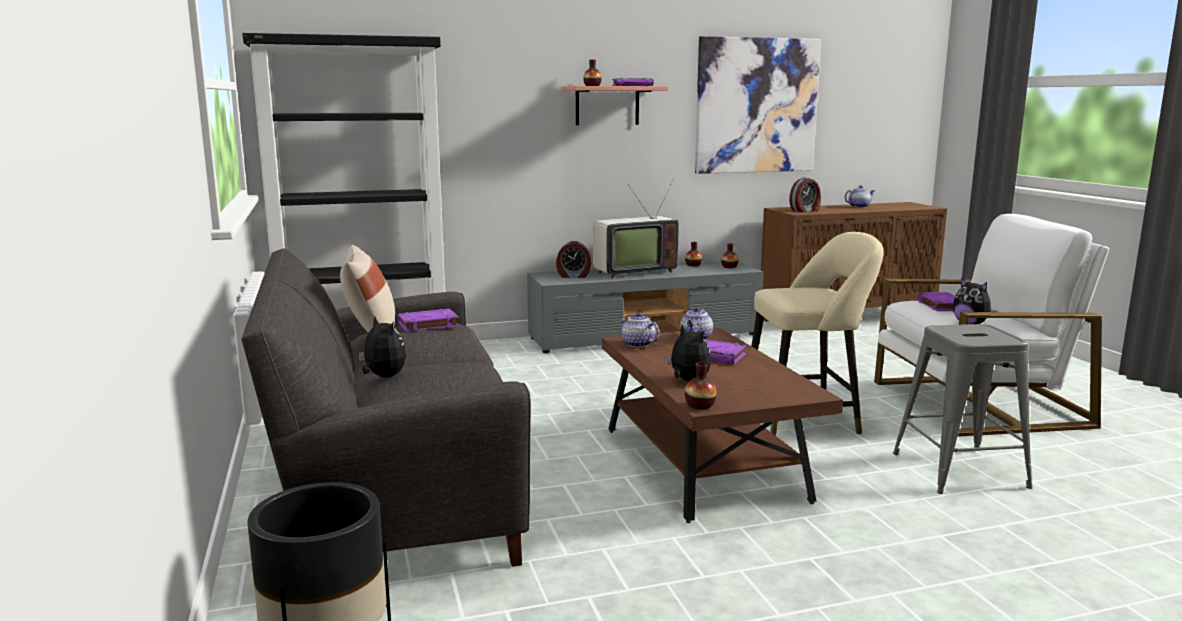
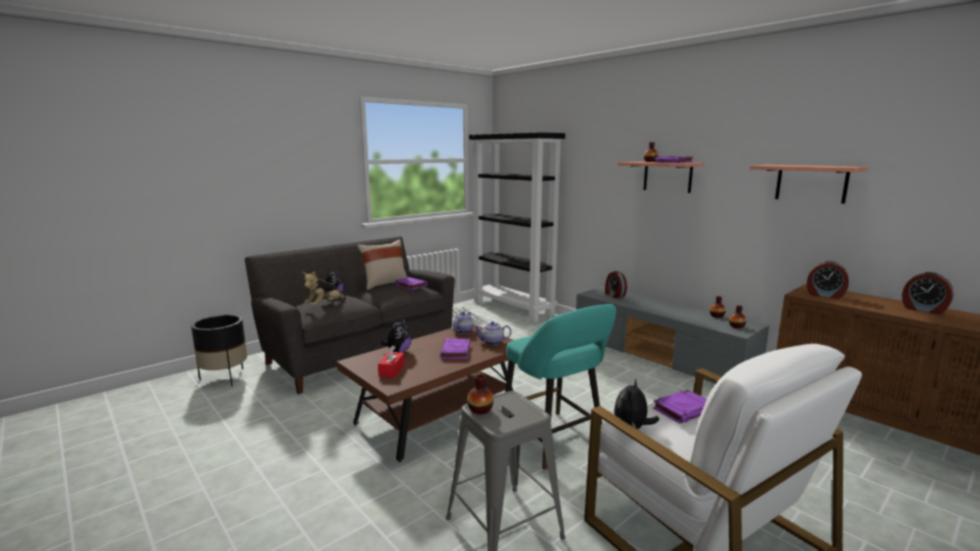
camera: 65 degrees right, 0 degrees up
(460, 381) = (325, 305): none -> plush toy
(632, 272) = (655, 305): television -> none
(700, 405) = (355, 360): vase -> vase (480, 409)
(756, 106) = (811, 183): picture -> shelf
(758, 390) = (392, 370): none -> red tissue box
(806, 418) = (555, 442): beige stool -> turquoise stool
(859, 206) = (923, 309): teapot -> alarm clock

